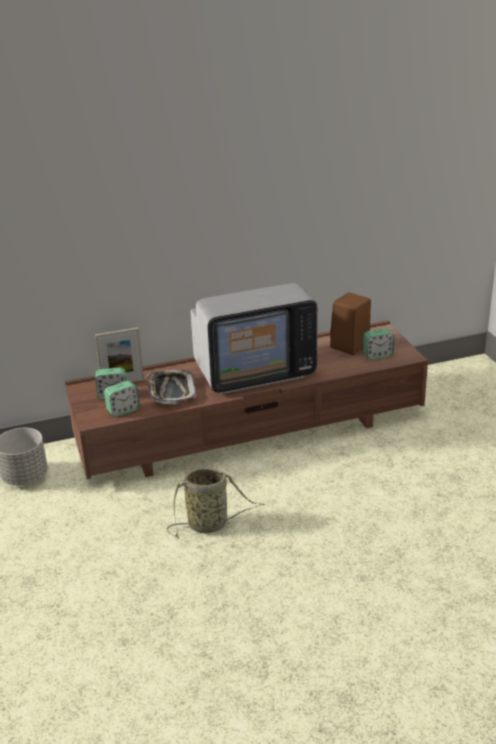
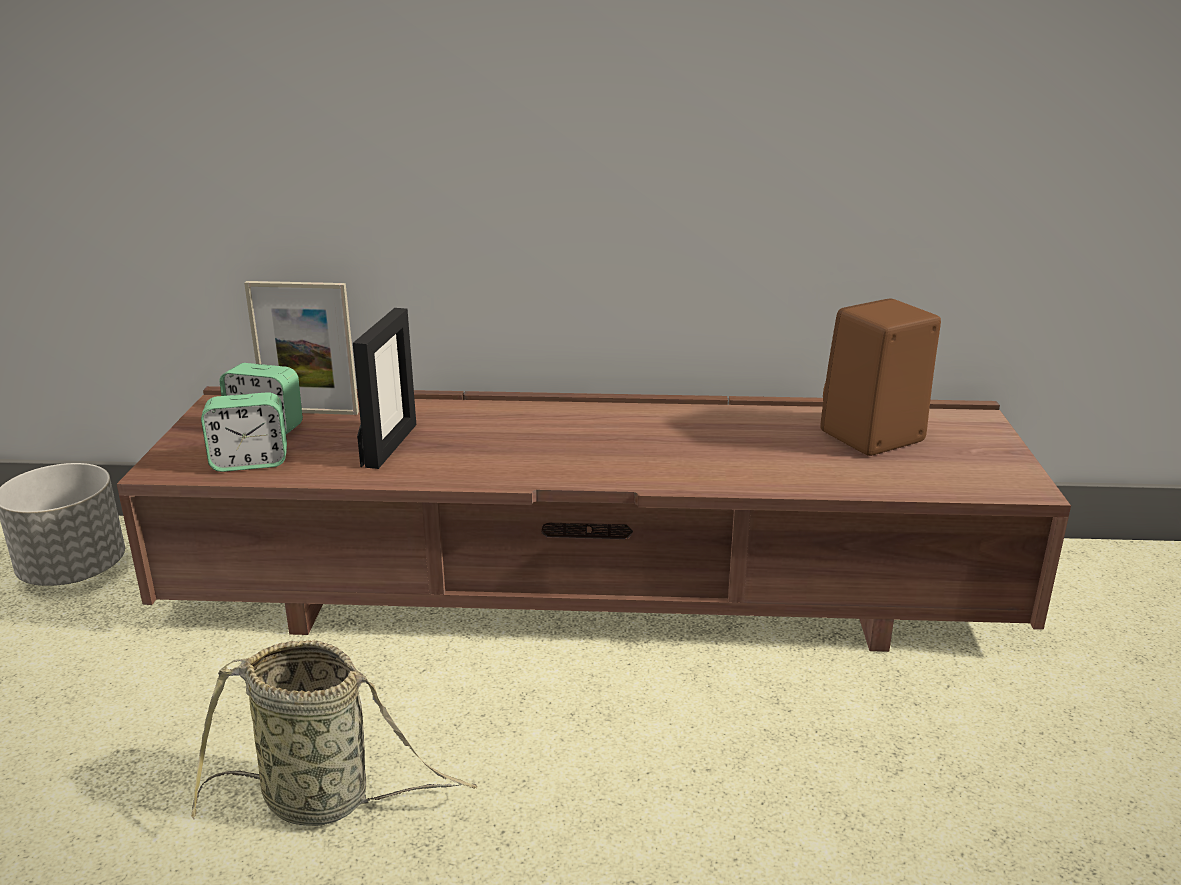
camera: 20 degrees right, 5 degrees down
(171, 390) = (389, 445): tray -> picture frame
(254, 371) = (605, 443): television -> none
(378, 355) = (934, 468): alarm clock -> none

